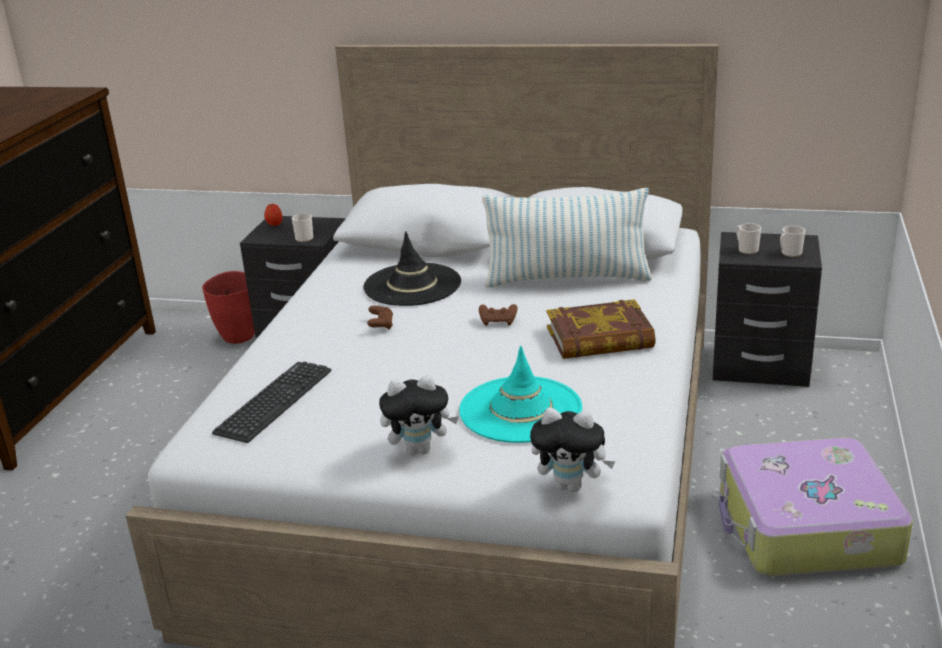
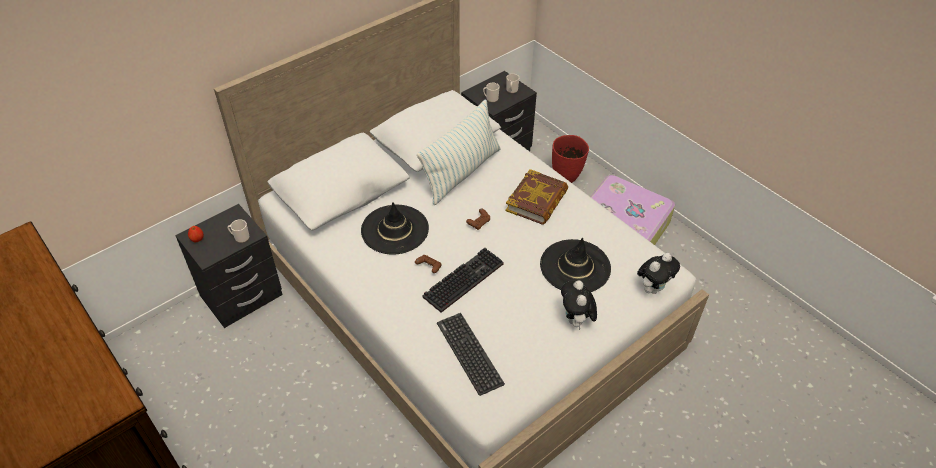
camera: 55 degrees left, 20 degrees up
(239, 337) = (192, 329): red vase -> red vase (566, 177)
(391, 350) = (463, 278): none -> keyboard
(420, 449) = (576, 321): plush toy -> plush toy turned 150 degrees clockwise
(520, 410) = (575, 266): turquoise hat -> black hat

